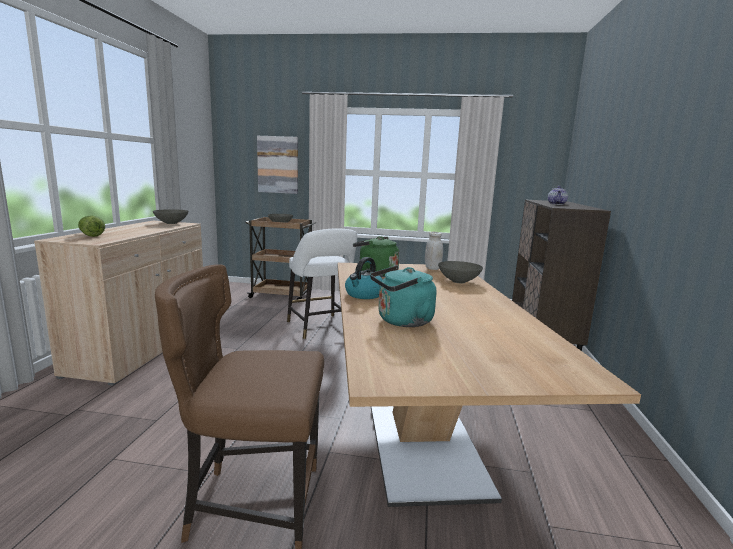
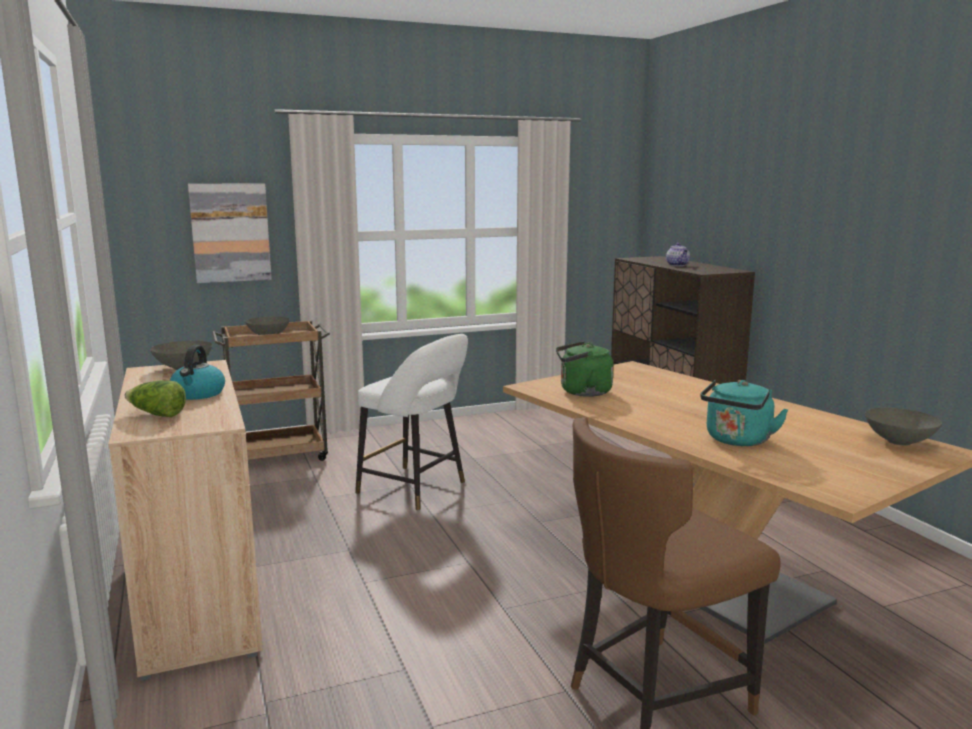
camera: 30 degrees left, 0 degrees up
(364, 295) = (638, 421): kettle -> kettle (198, 394)
(432, 268) = (617, 372): white jar -> none
(459, 281) = (678, 384): grey bowl -> grey bowl (900, 442)

